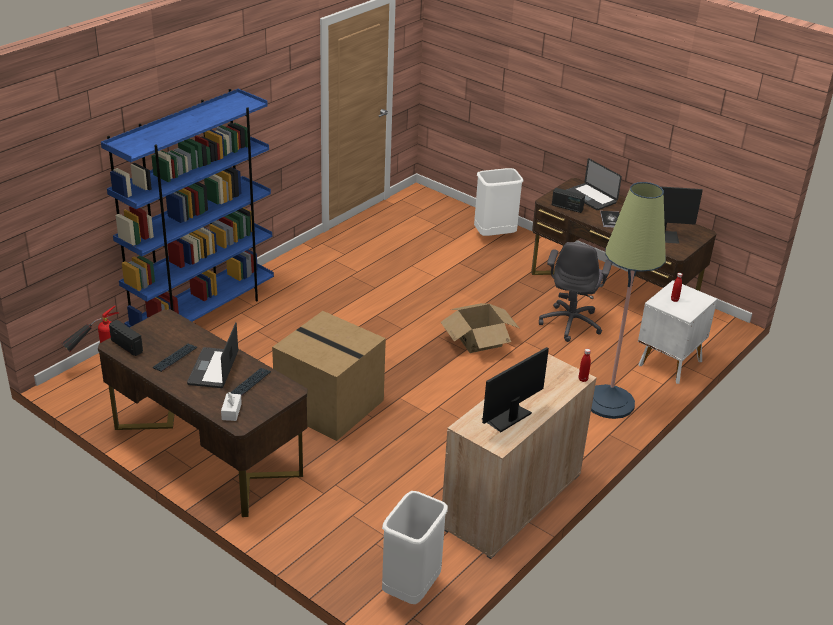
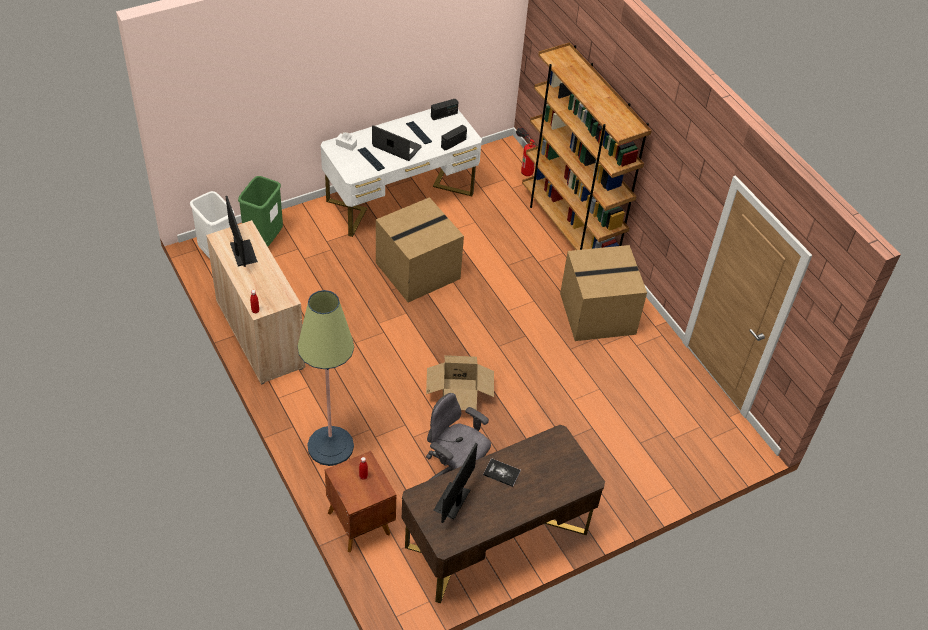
camera: 110 degrees right, 15 degrees up
(203, 314) = (569, 230): blue bookcase -> brown bookcase
(207, 450) = (400, 198): brown desk -> white desk
(316, 279) = (598, 312): none -> cardboard box
(354, 554) = (264, 239): none -> green trash can
(494, 236) = (635, 480): white trash can -> none
(567, 207) = (540, 446): radio -> radio (453, 143)
(590, 197) = (554, 478): laptop -> none
(668, 363) = (359, 522): white nightstand -> brown nightstand

